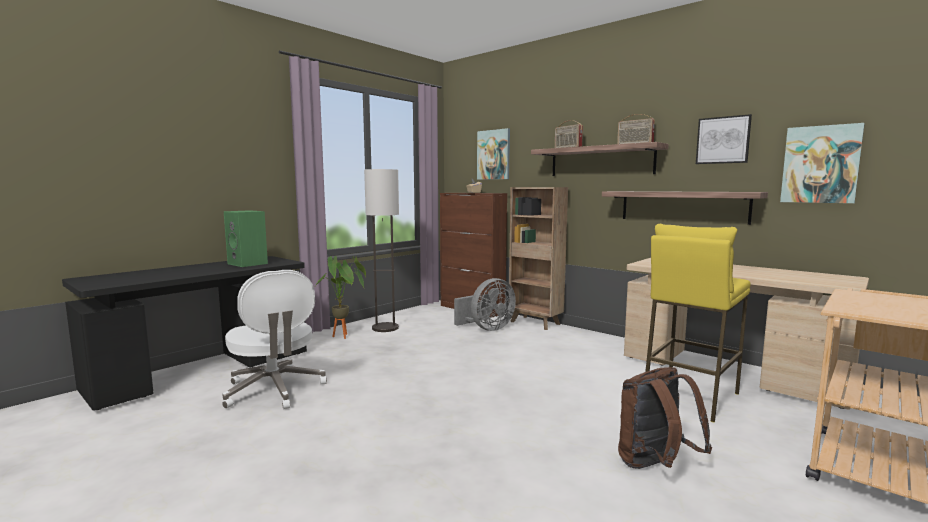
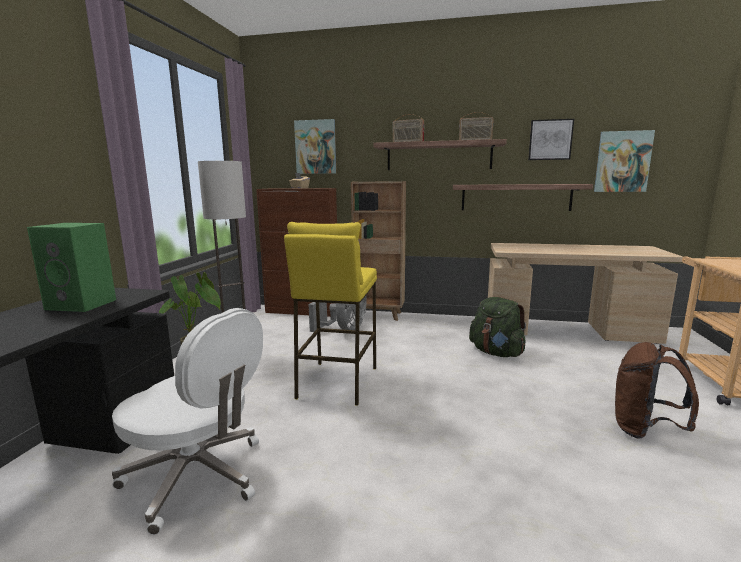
camera: 30 degrees left, 5 degrees up
(604, 373) = (496, 353): none -> green backpack
(689, 397) = (575, 359): yellow stool -> yellow stool (336, 382)

